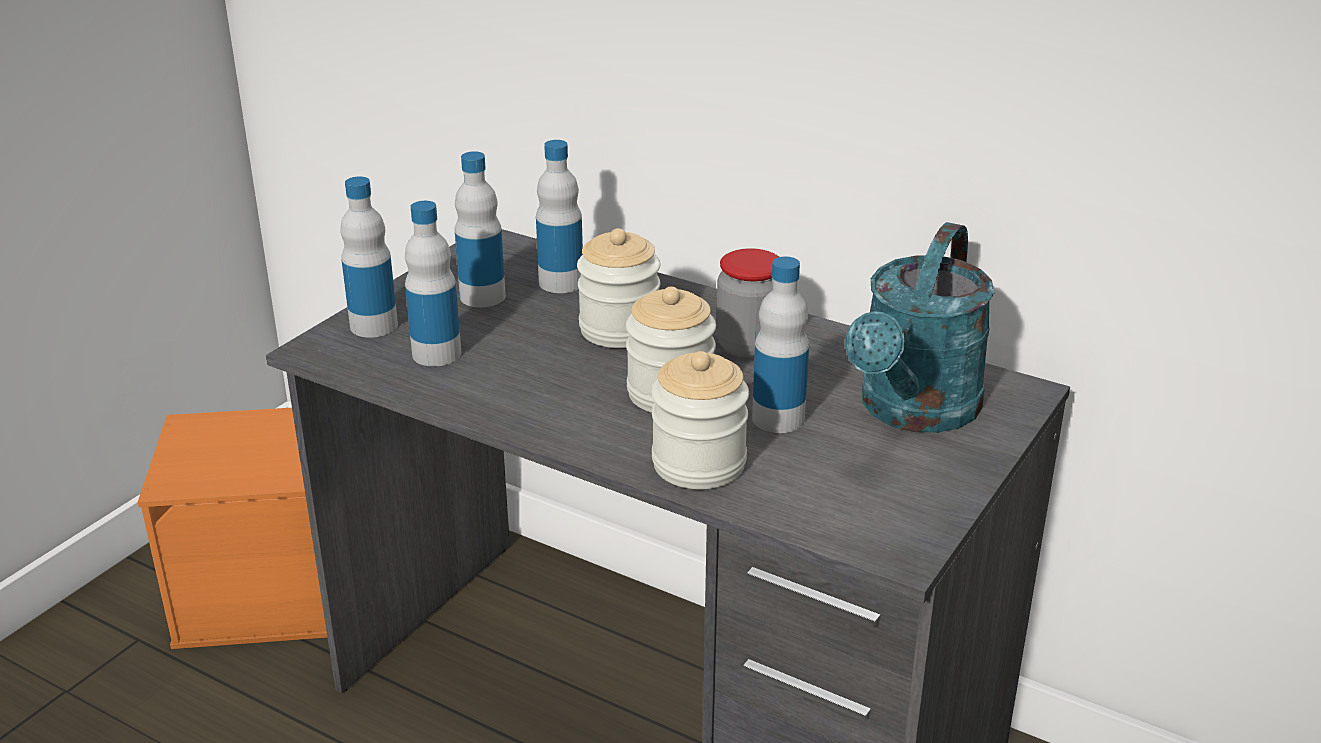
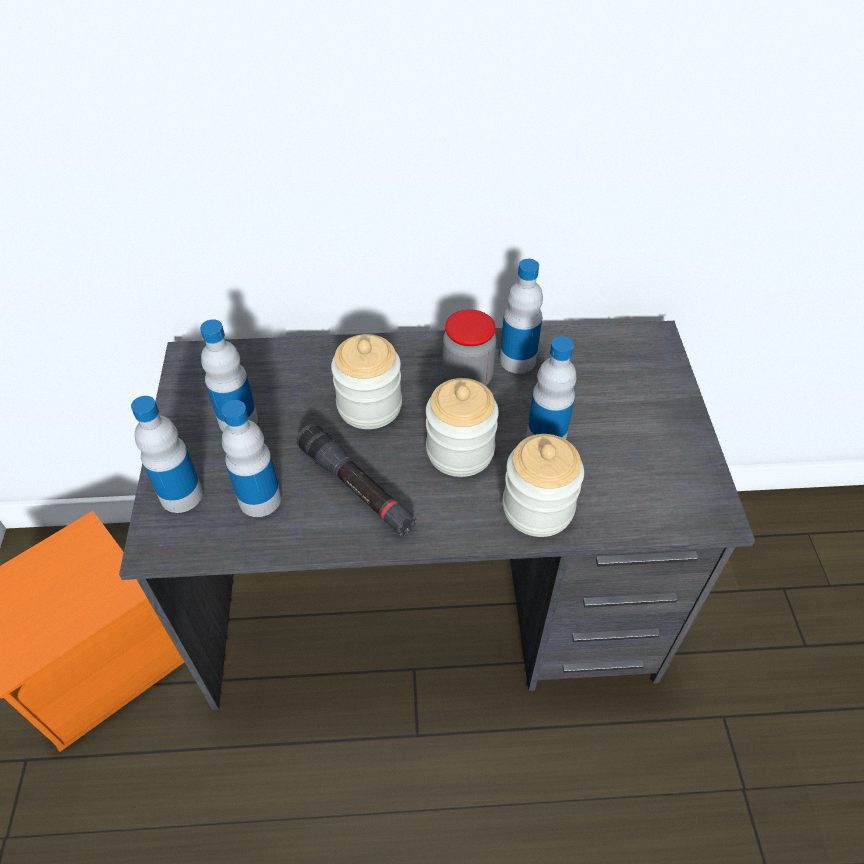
camera: 35 degrees left, 20 degrees up
(534, 380) = (356, 487): none -> black flashlight
(561, 282) = (284, 378): bottle -> bottle (517, 360)
(913, 412) = (615, 388): turquoise watering can -> none

